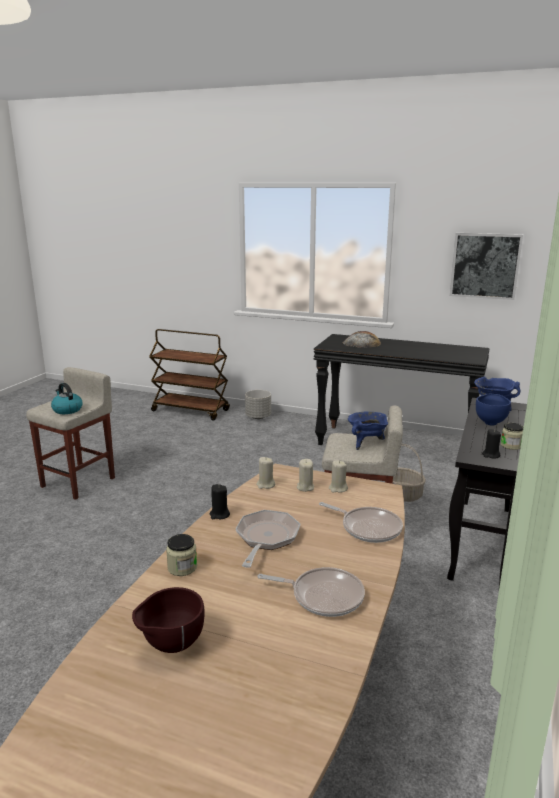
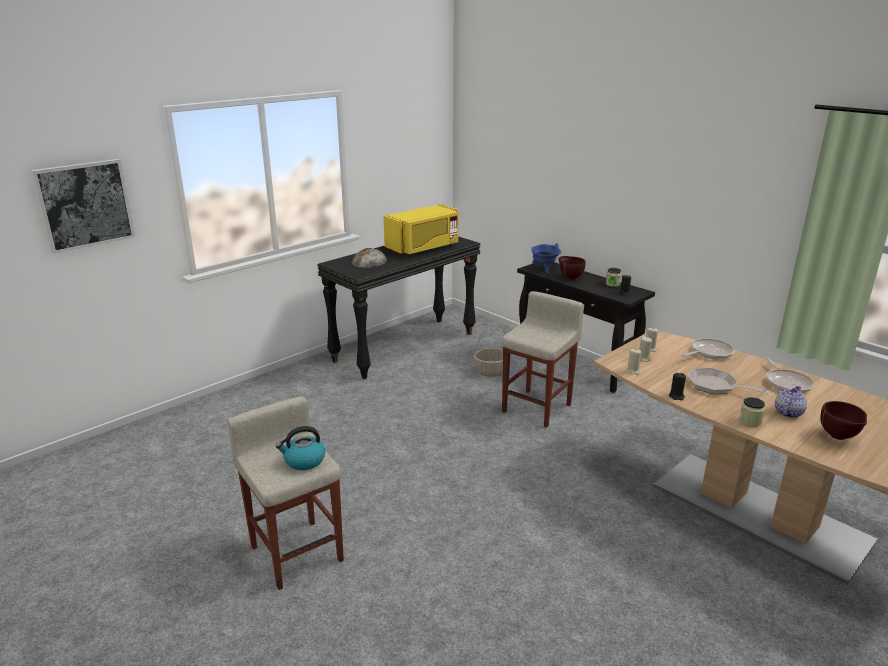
camera: 65 degrees left, 5 degrees up
(191, 410) = (175, 430): brown cart -> none
(225, 598) = (788, 412): none -> teapot
(258, 417) = (255, 393): grey planter -> none
(323, 596) = (787, 383): frying pan -> frying pan turned 135 degrees clockwise
(366, 444) = (538, 329): blue cooking pot -> none
(427, 351) = (423, 247): none -> yellow microwave
(485, 265) = (416, 159): picture -> picture (85, 205)
(490, 422) = (570, 277): blue bowl -> brown bowl

